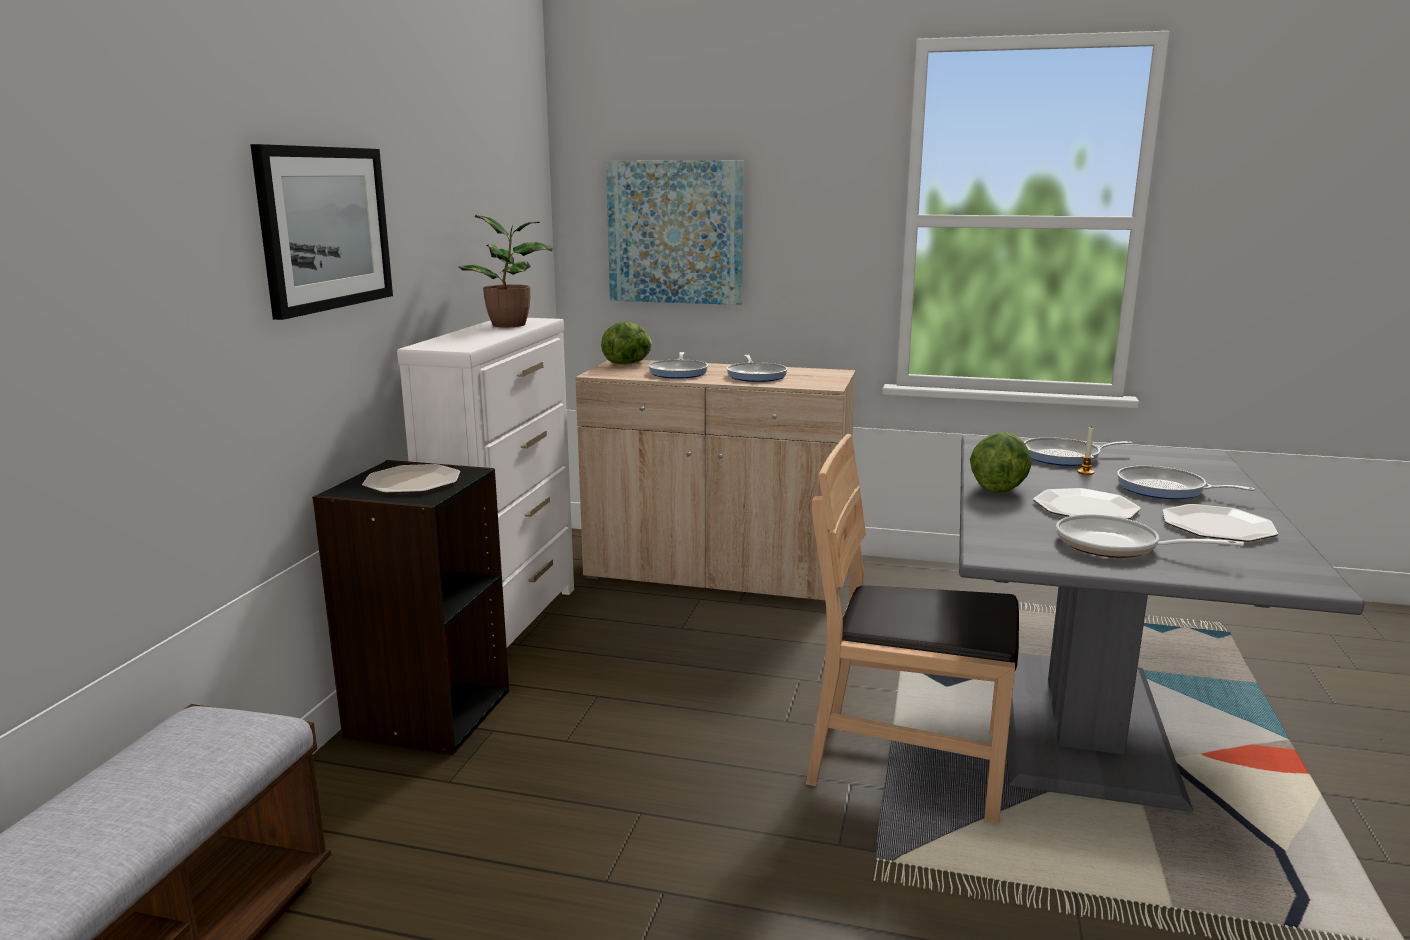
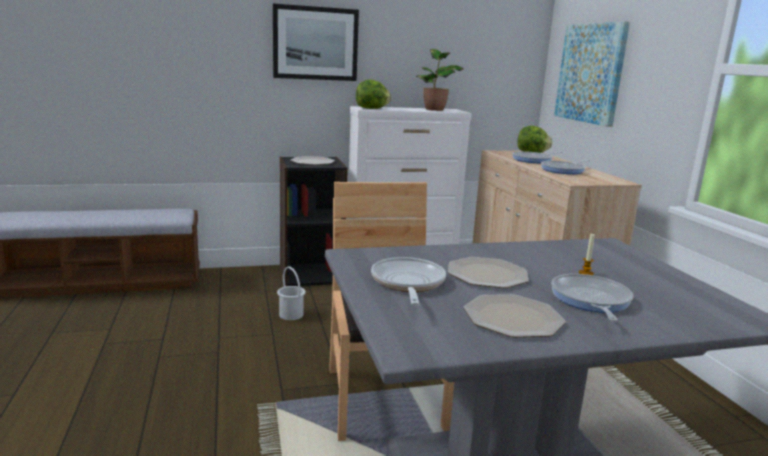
camera: 60 degrees right, 0 degrees up
(582, 775) = (291, 314): none -> white bucket
(997, 489) = (488, 250): lettuce -> lettuce (372, 108)
(1065, 457) = (618, 266): frying pan -> none

